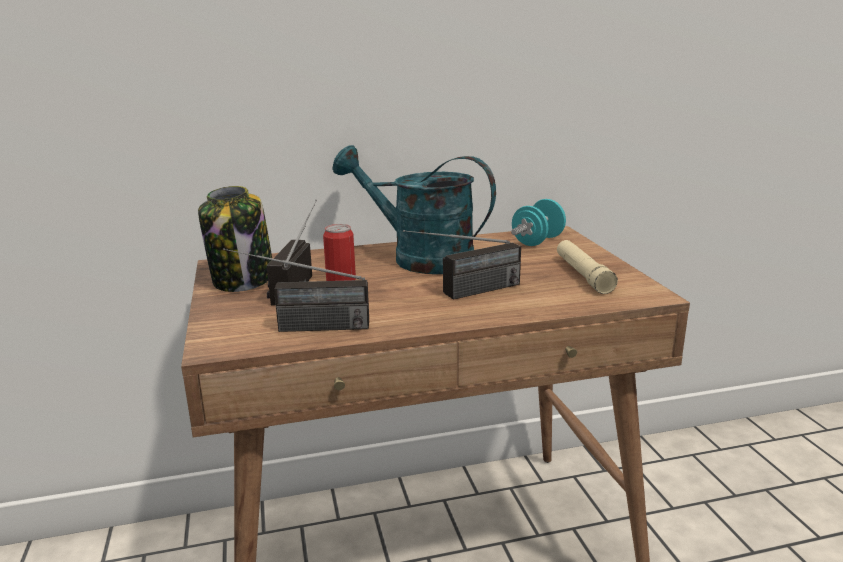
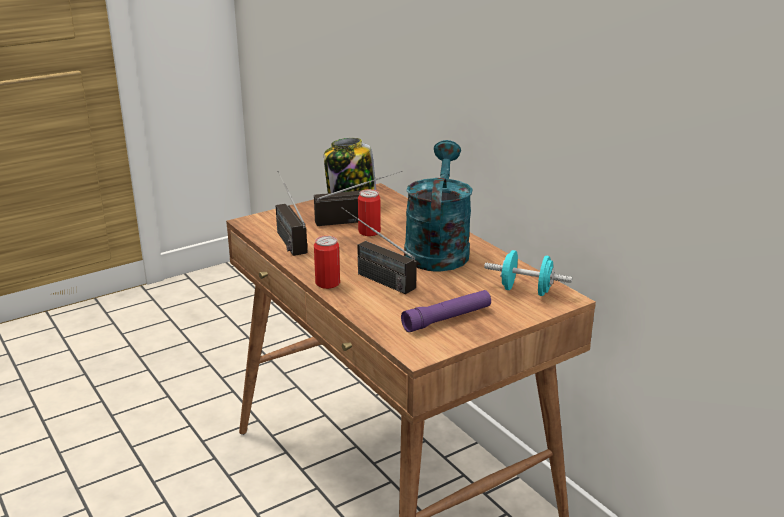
camera: 70 degrees right, 5 degrees up
(467, 317) = (327, 283): none -> can
(583, 275) = (447, 318): beige flashlight -> purple flashlight

